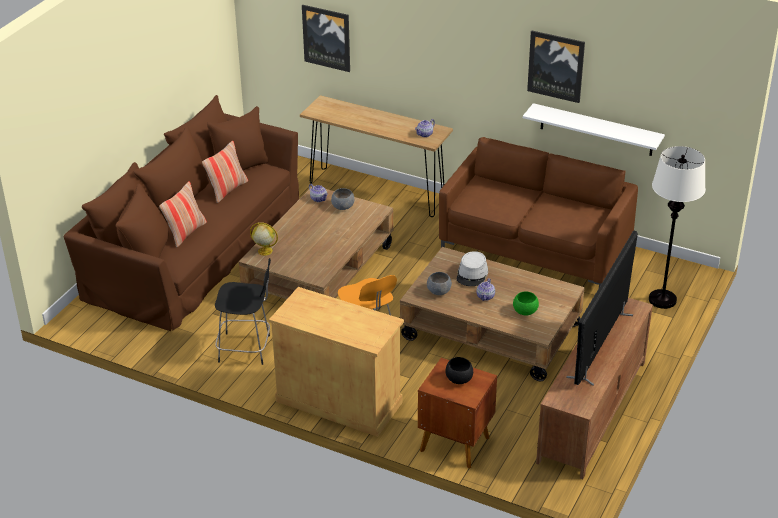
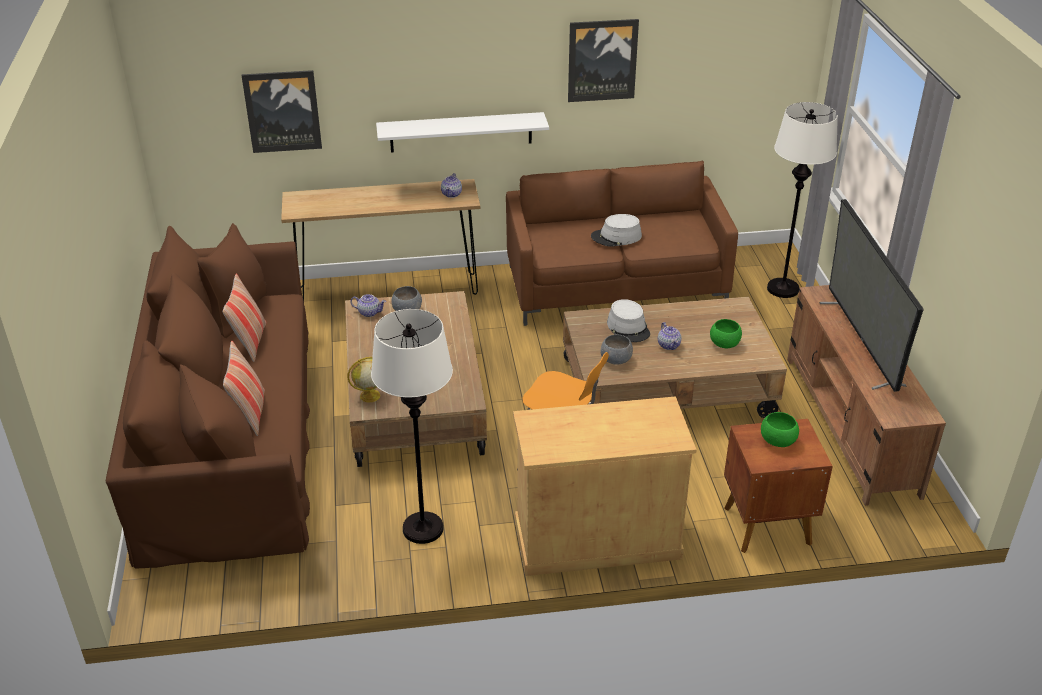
camera: 35 degrees left, 0 degrees up
(246, 349) = (423, 529): black stool -> white floor lamp
(459, 379) = (778, 441): black bowl -> green bowl
(526, 207) = (616, 237): none -> grey hat
(596, 130) = (654, 125): white shelf -> white shelf (461, 132)

